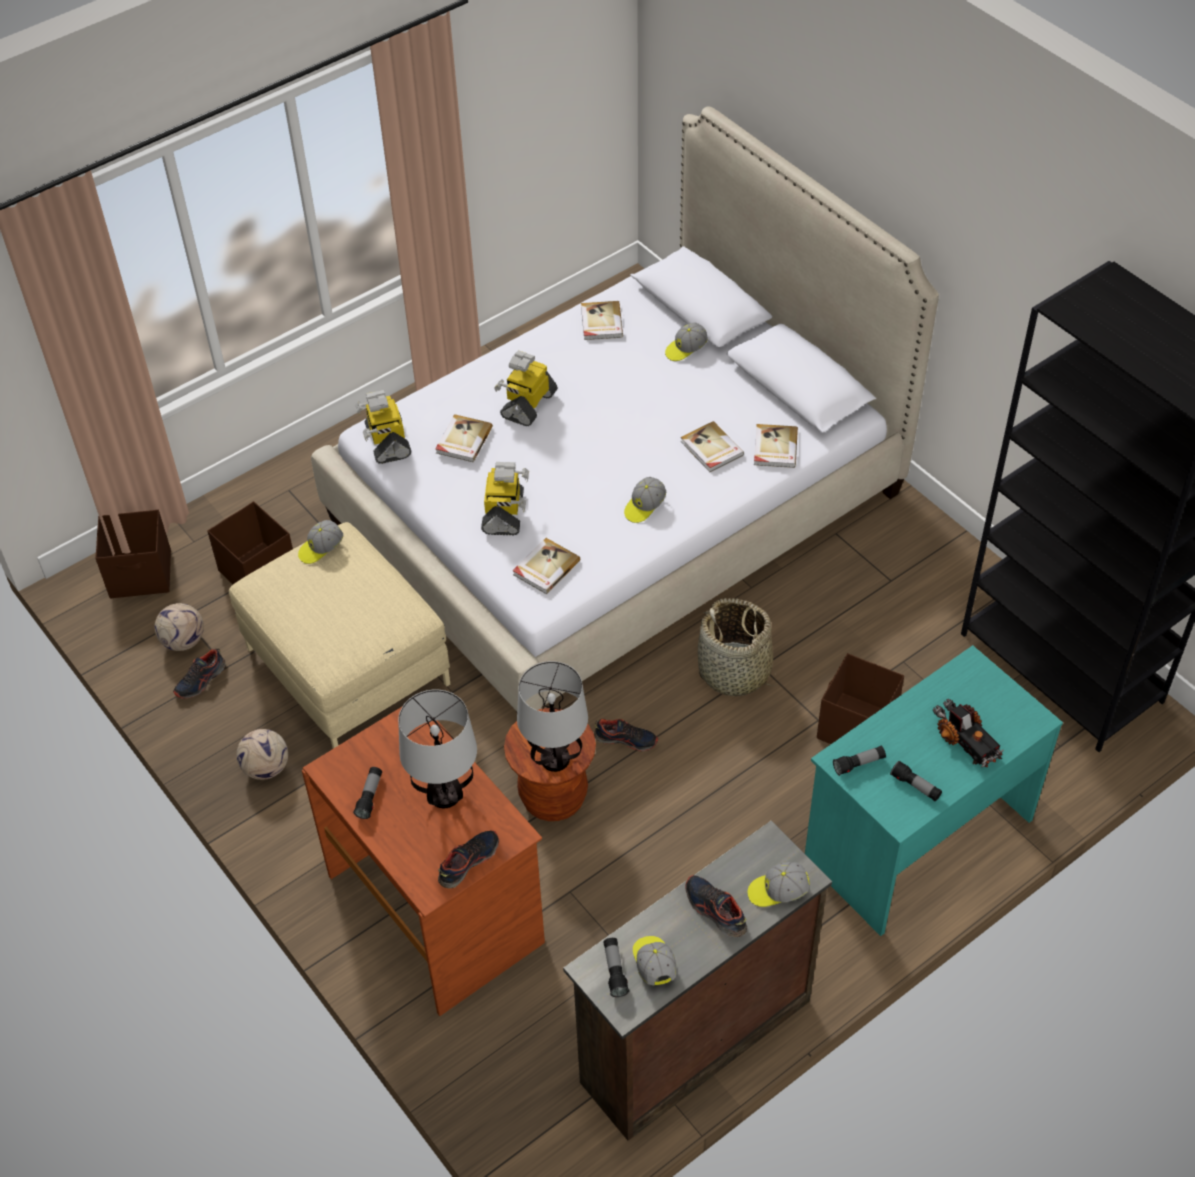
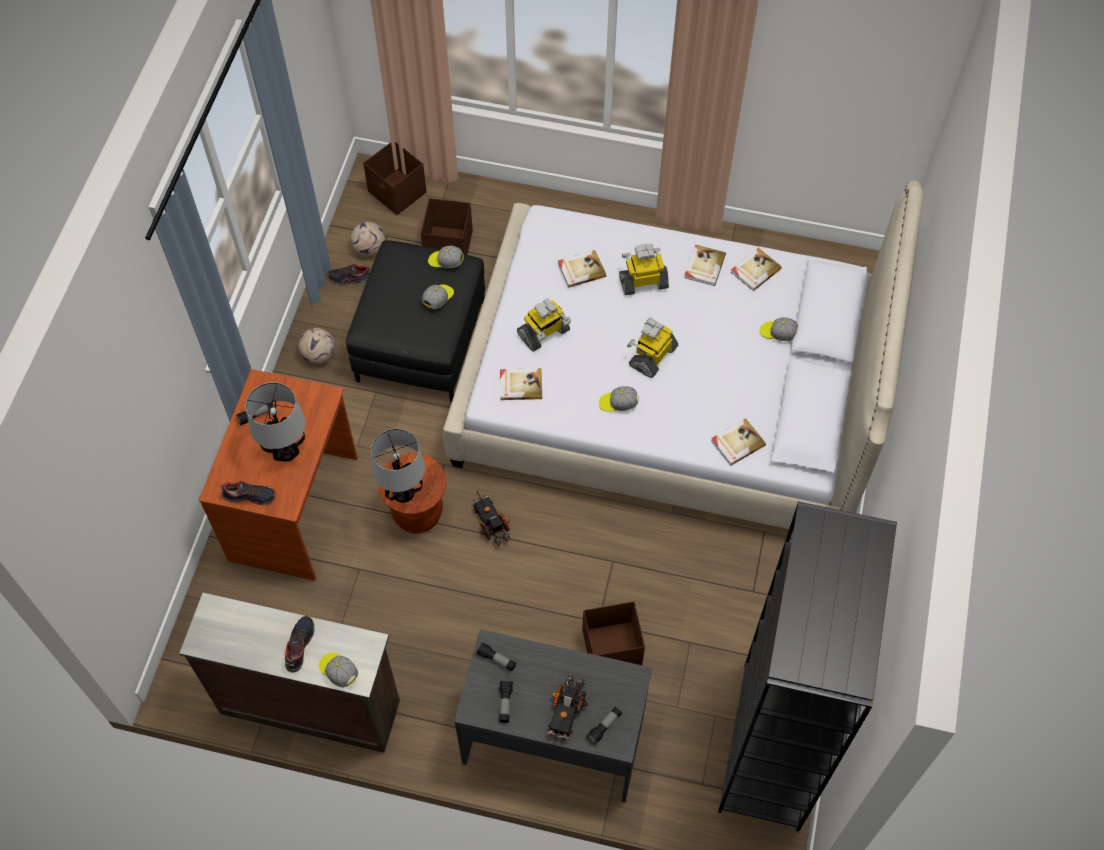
camera: 50 degrees right, 10 degrees up
(348, 666) = (422, 341): beige ottoman -> black ottoman
(387, 441) = (544, 232): toy robot -> toy robot (652, 356)
(615, 971) = (219, 620): flashlight -> flashlight (604, 727)
(626, 739) = (491, 523): shoe -> toy truck
(653, 964) = (238, 637): cap -> cap (438, 299)
(711, 449) = (702, 407): book -> book (704, 266)
(735, 672) = (595, 548): basket -> none
(916, 838) = (553, 739): turquoise desk -> grey desk

